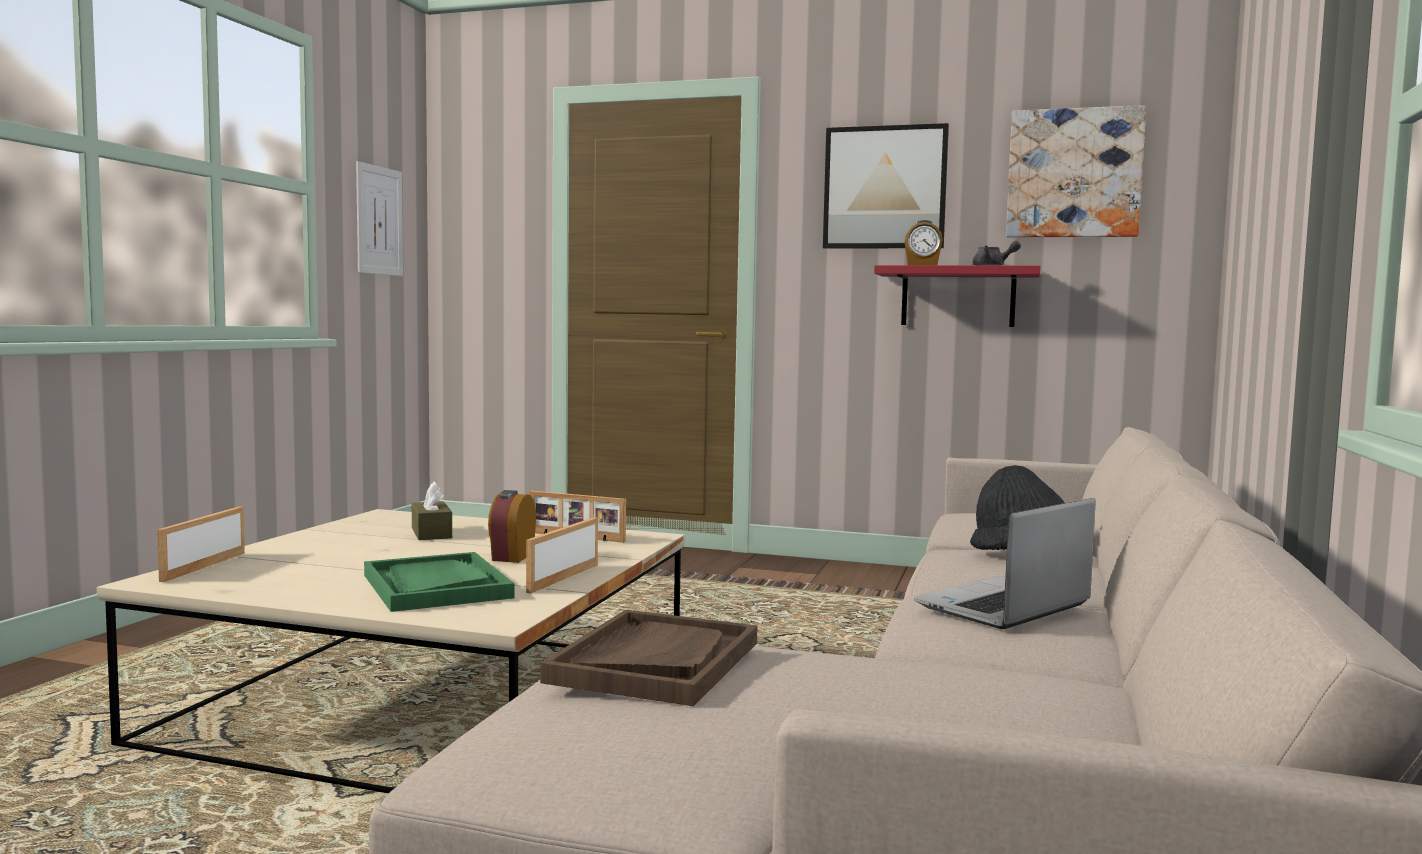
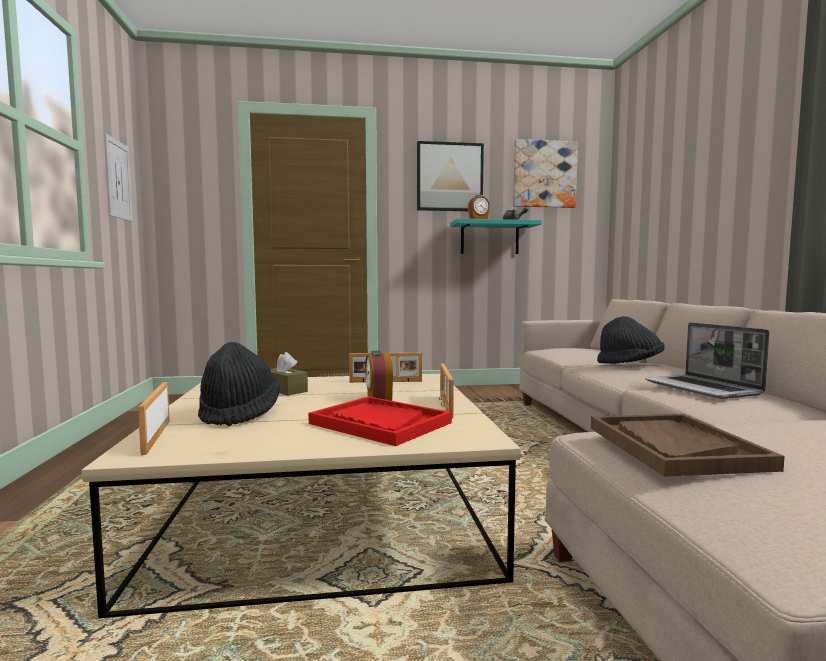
camera: 25 degrees left, 0 degrees up
(323, 554) = (240, 414): none -> black hat
(436, 586) = (379, 423): green tray -> red tray
(958, 297) = (489, 238): red shelf -> turquoise shelf
(1003, 606) = (703, 388): laptop -> laptop turned 45 degrees counterclockwise

